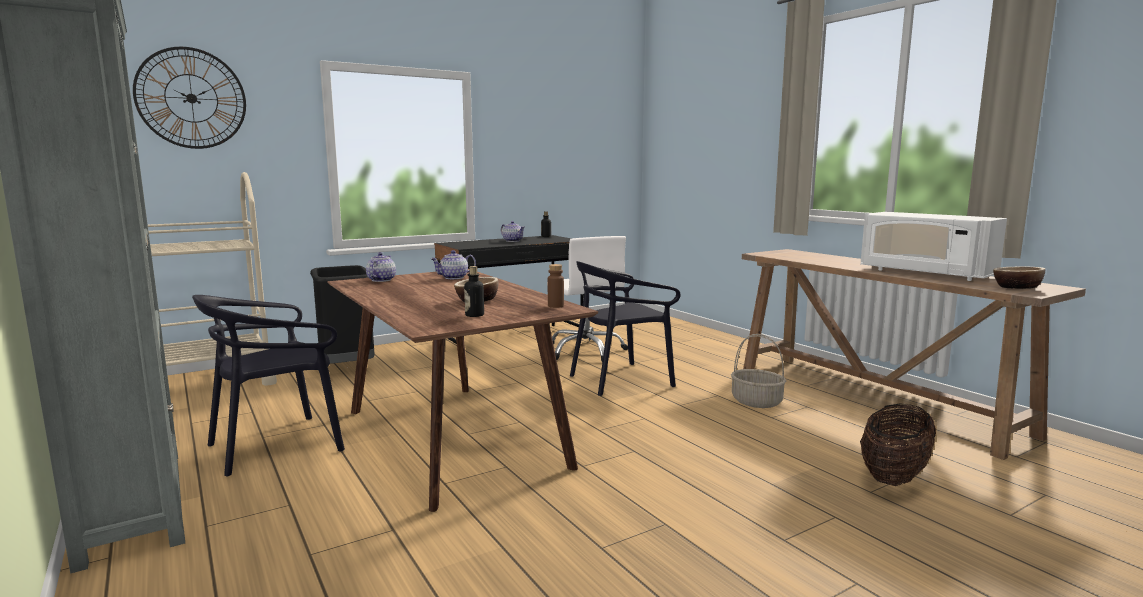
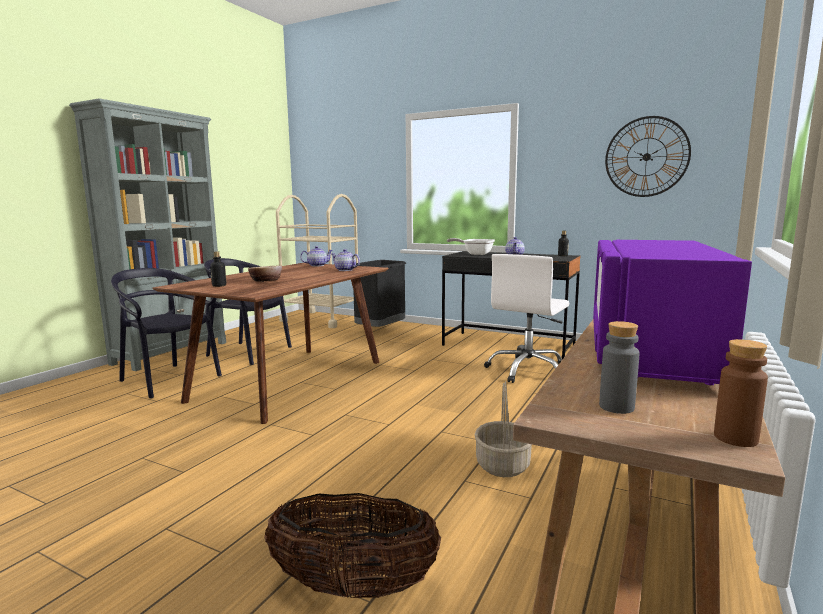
camera: 60 degrees right, 0 degrees up
(191, 98) = (339, 150): wall clock -> wall clock (646, 157)
(472, 244) = (475, 254): none -> frying pan
(555, 306) = (263, 291): brown bottle -> brown bottle (735, 438)
(621, 380) = (473, 397): black chair -> black chair (168, 380)
(924, 273) = (649, 353): white microwave -> purple microwave
(1016, 288) = (616, 407): bowl -> grey bottle

